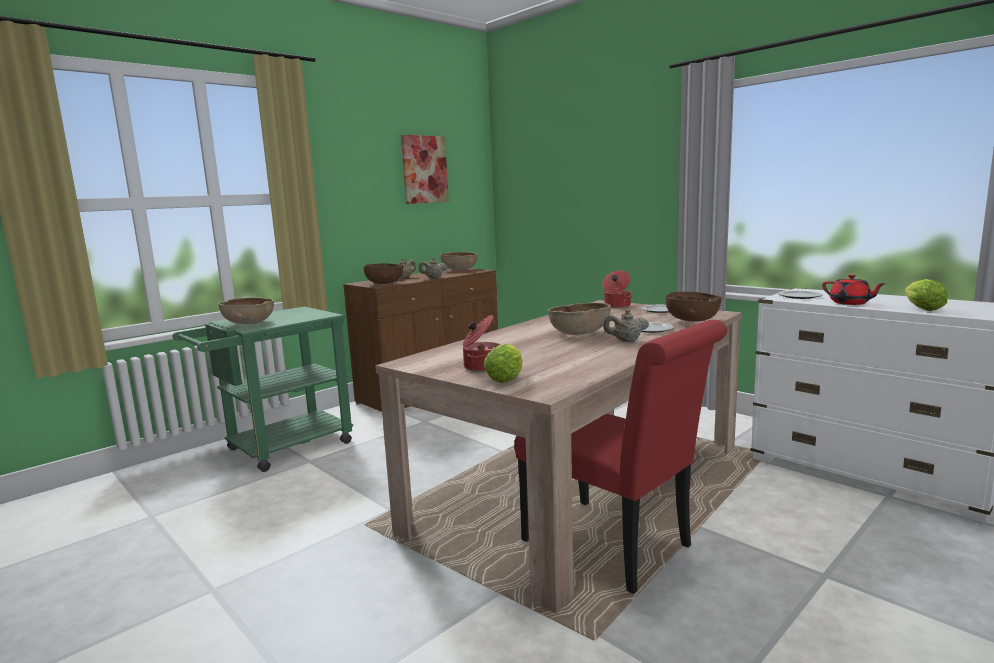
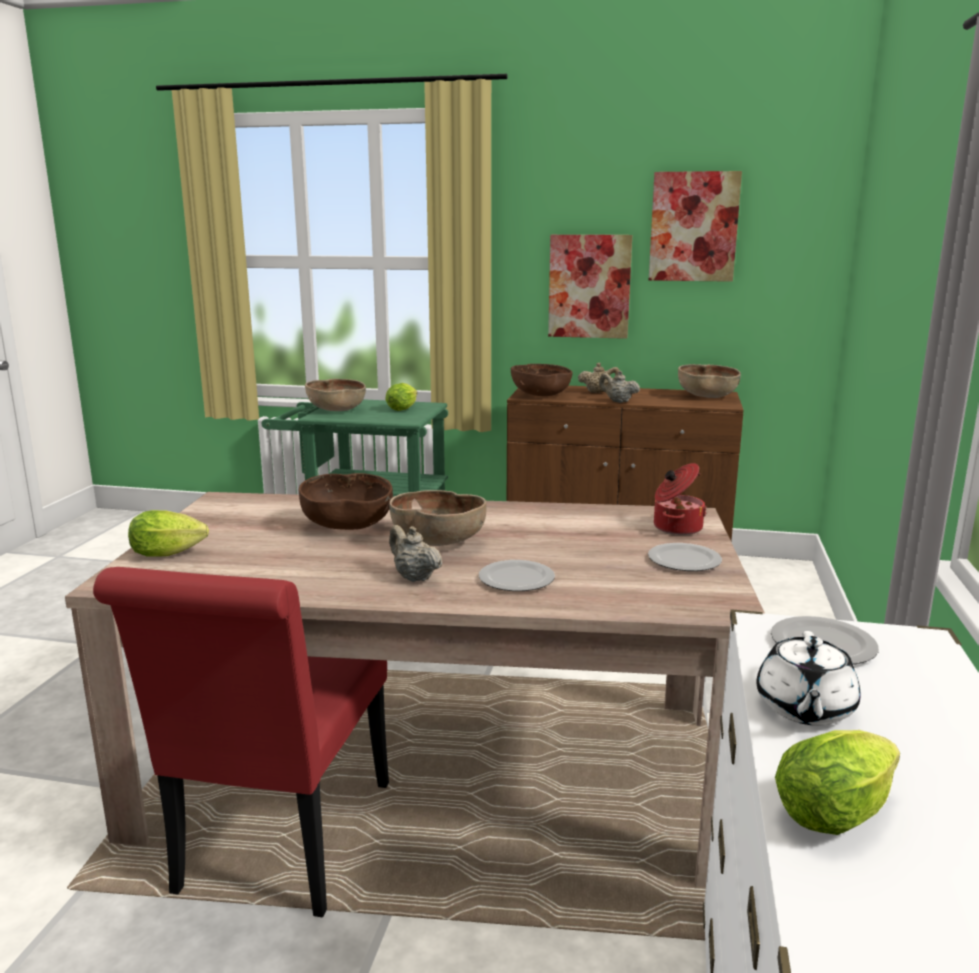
camera: 55 degrees right, 5 degrees up
(293, 313) = (403, 409): none -> lettuce
(373, 210) = (589, 286): none -> picture
(481, 367) = (218, 532): cooking pot -> none
(692, 321) = (618, 598): brown bowl -> brown bowl (347, 525)
(850, 303) = (804, 708): red teapot -> white teapot

